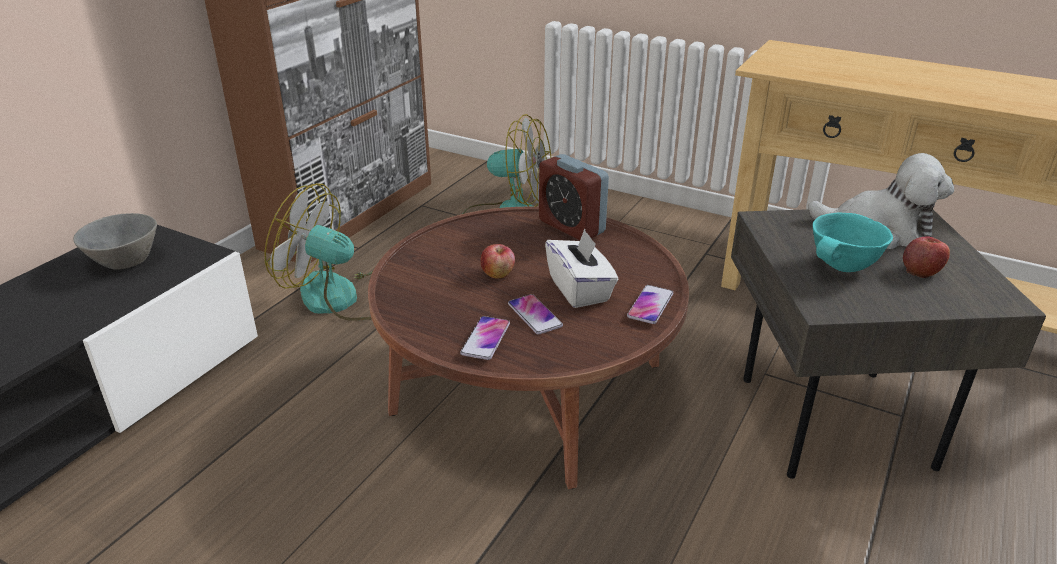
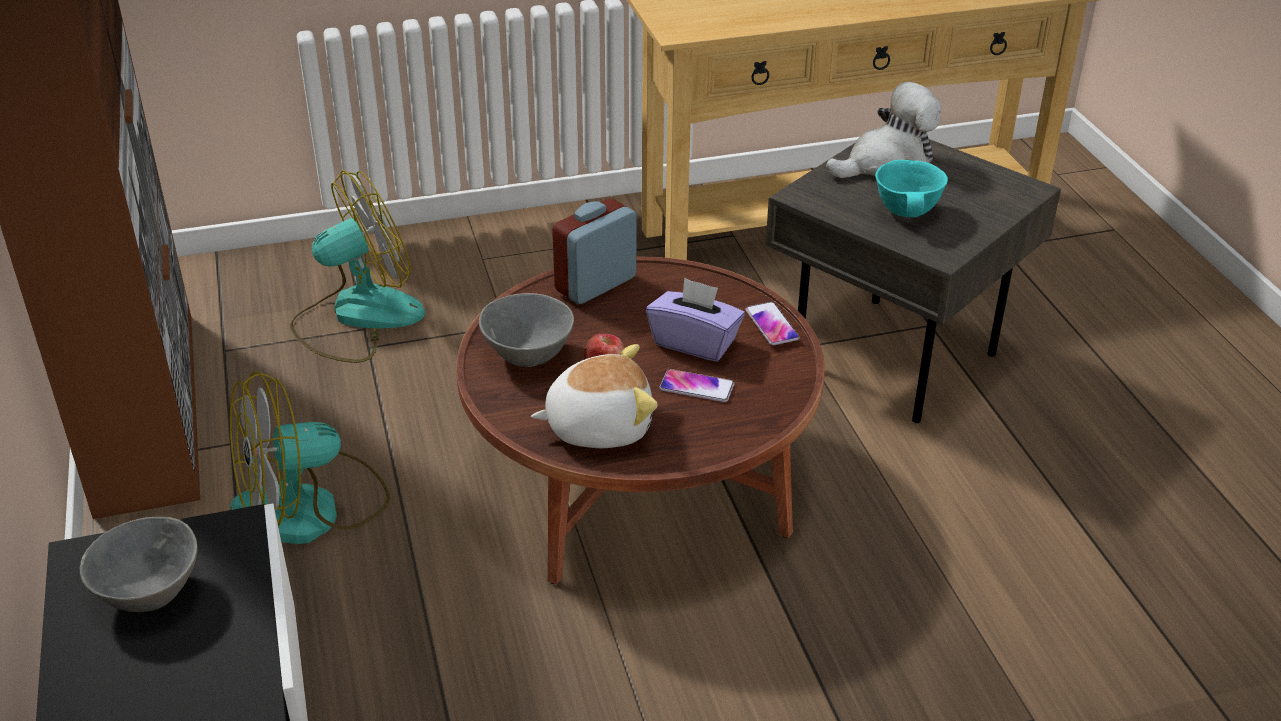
camera: 45 degrees left, 5 degrees up
(437, 302) = (598, 425): none -> plush toy
(465, 245) = (527, 357): none -> grey bowl
(486, 339) = (697, 430): phone -> none
(571, 226) = (595, 284): alarm clock -> alarm clock turned 135 degrees clockwise
(580, 289) = (695, 342): white tissue box -> purple tissue box
(921, 270) = (956, 189): apple -> none

